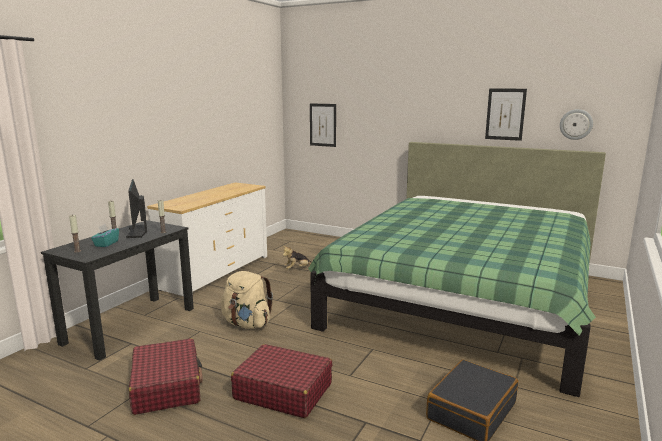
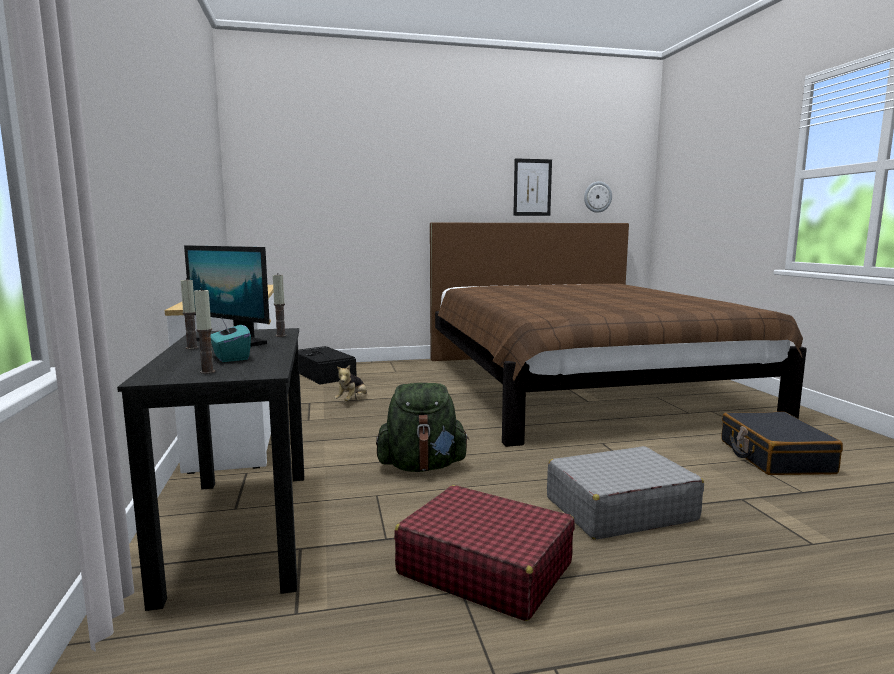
camera: 40 degrees left, 5 degrees down
(247, 324) = (422, 466): beige backpack -> green backpack
(283, 391) = (619, 509): red suitcase -> grey suitcase
(319, 244) = (323, 374): none -> black storage box
(323, 125) = (297, 205): picture -> none
(464, 300) = (577, 385): green bed -> brown bed

